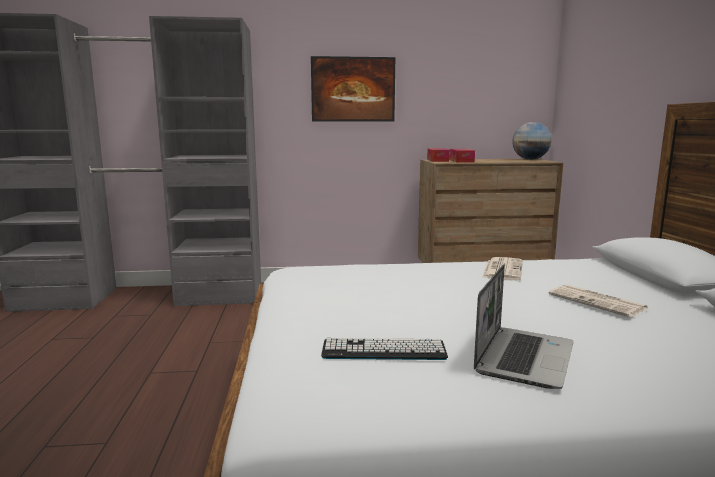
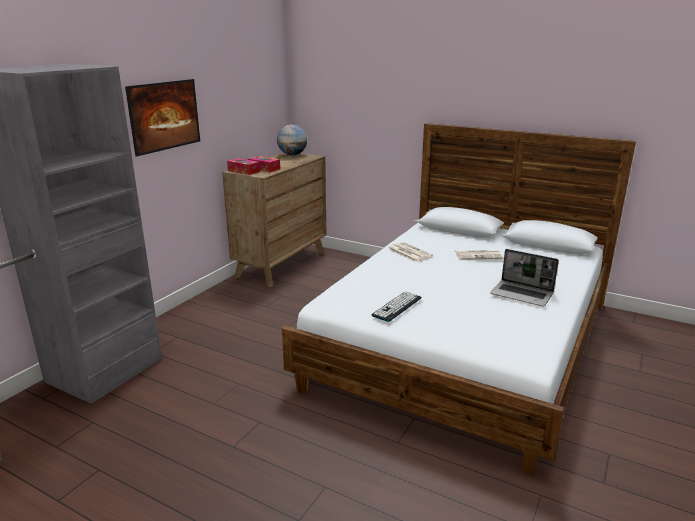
camera: 55 degrees left, 10 degrees up
(383, 350) = (490, 318): keyboard -> keyboard (397, 307)
(523, 357) = (522, 294): laptop -> laptop turned 150 degrees clockwise

